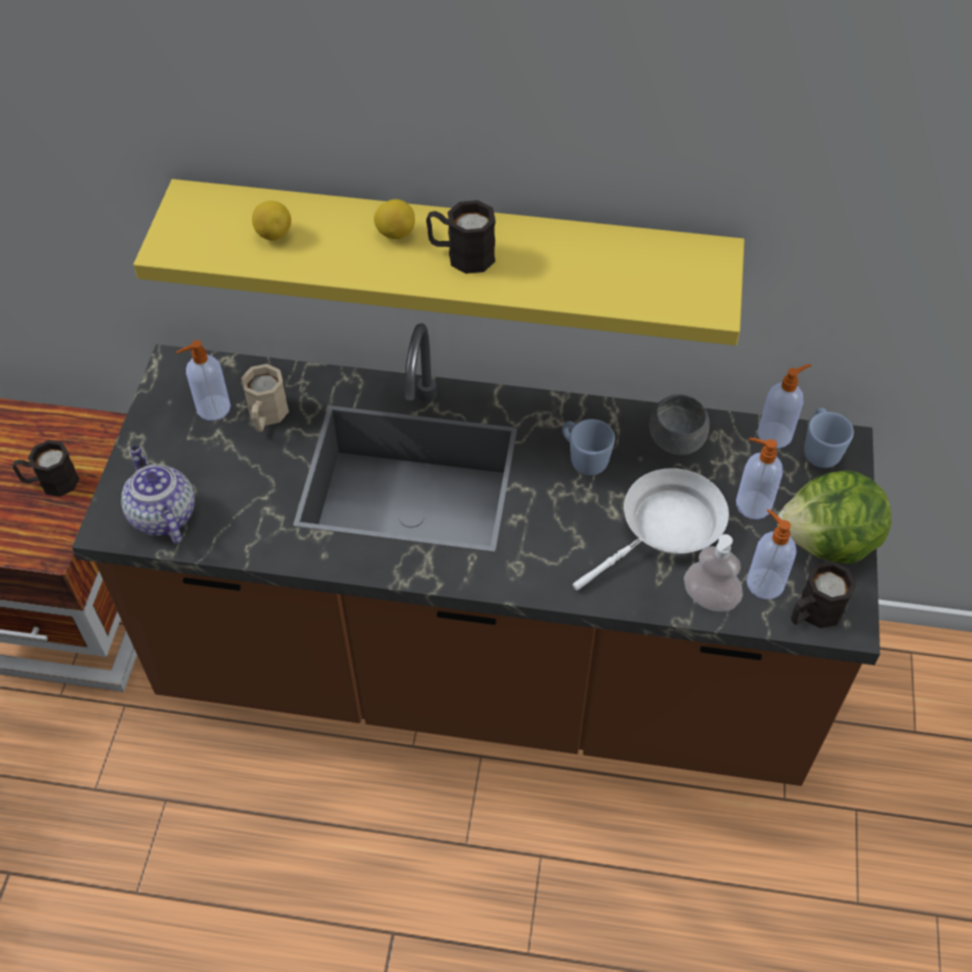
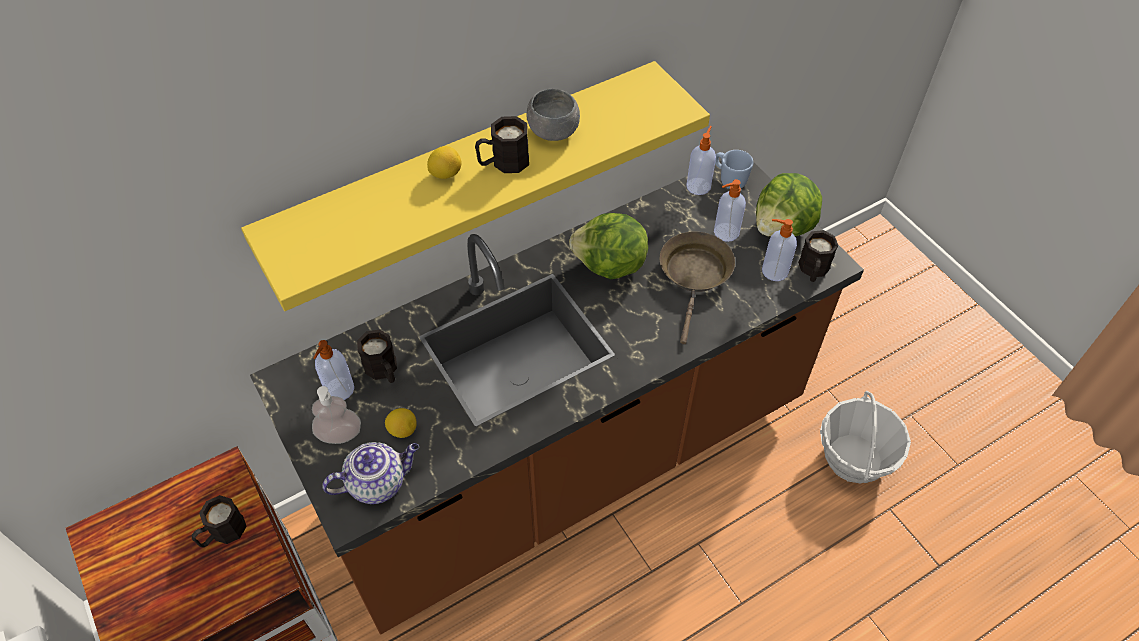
camera: 40 degrees left, 0 degrees up
(162, 515) = (378, 482): teapot -> teapot turned 135 degrees clockwise
(266, 417) = (384, 371): beige mug -> black mug
(274, 234) = (362, 221): lemon -> lemon (402, 430)
(583, 458) = (610, 266): blue mug -> lettuce
(666, 528) = (695, 276): white frying pan -> brown frying pan
(676, 441) = (650, 223): grey bowl -> grey bowl (553, 132)
(709, 598) = (756, 299): soap dispenser -> soap dispenser (340, 434)
(811, 908) = (854, 458): none -> basket

